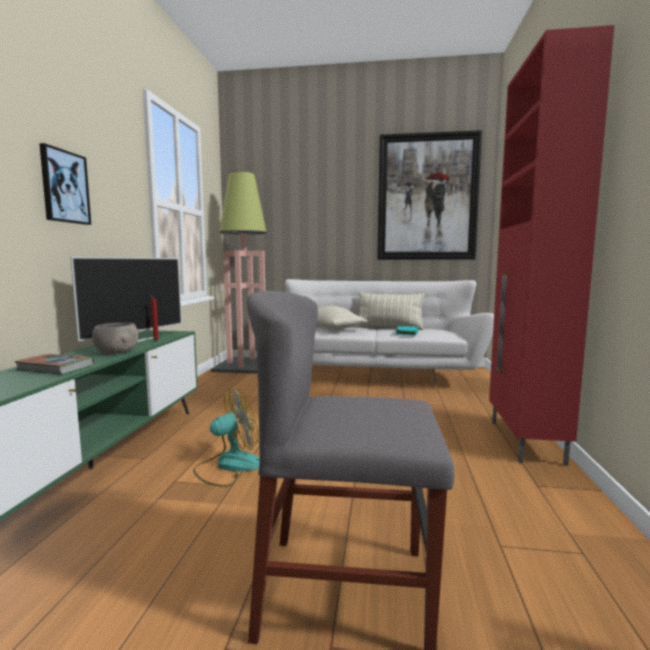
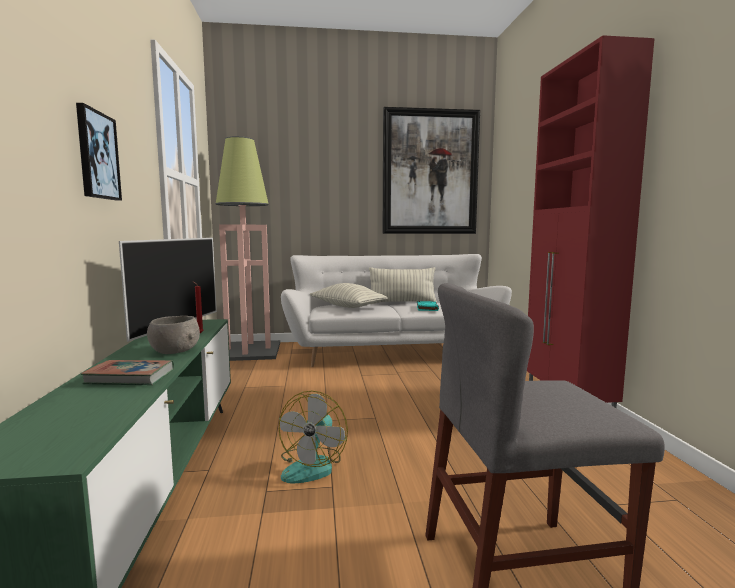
camera: 15 degrees left, 0 degrees up
(228, 466) = (313, 465): fan -> fan turned 150 degrees clockwise

